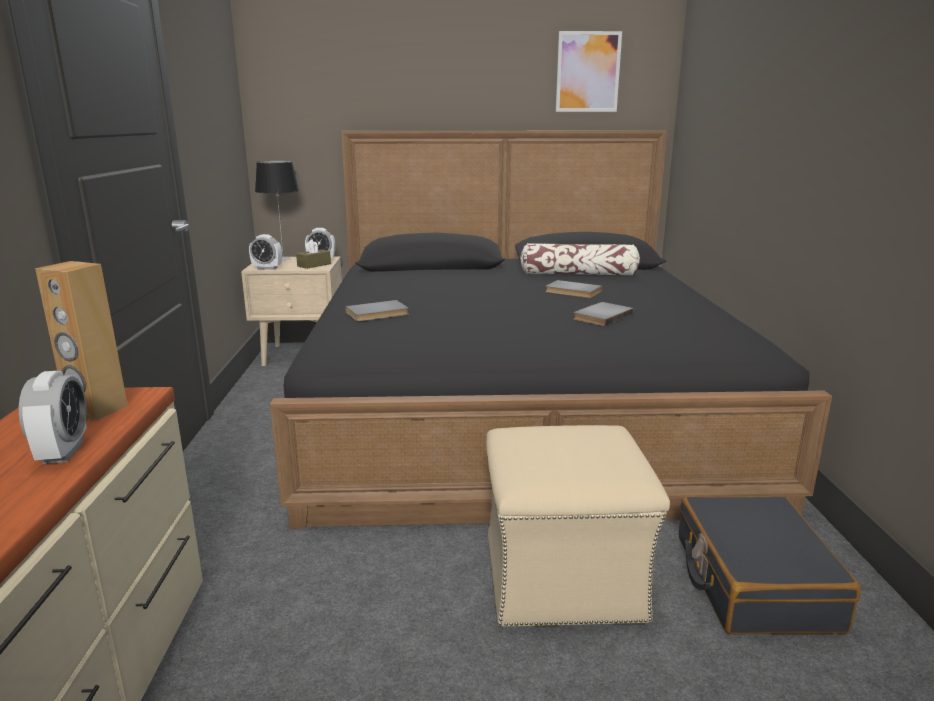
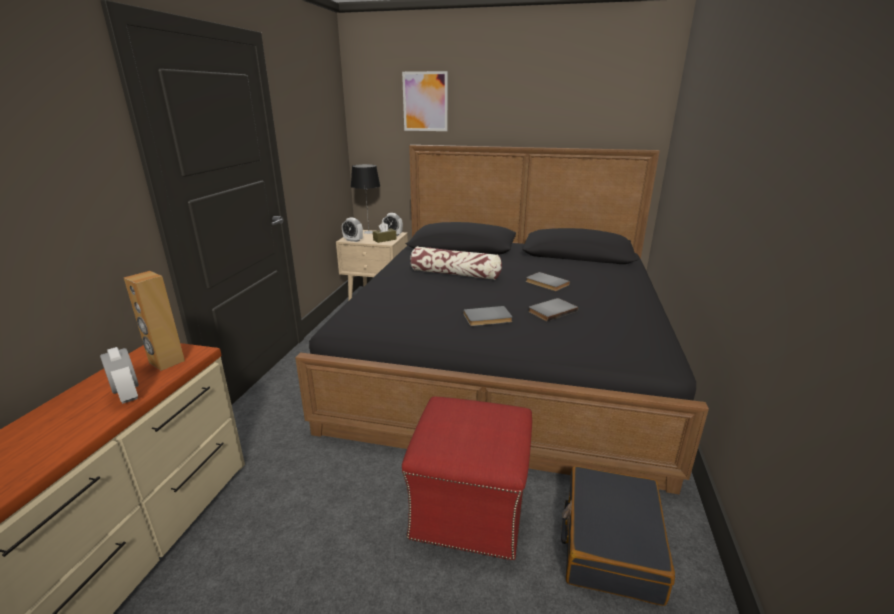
camera: 15 degrees right, 5 degrees up
(63, 452) = (127, 395): alarm clock -> alarm clock turned 45 degrees counterclockwise
(378, 314) = (394, 292): grey book -> grey book (488, 318)
(564, 577) = (470, 509): beige ottoman -> red ottoman
(579, 274) = (563, 265): pillow -> pillow (455, 274)
(588, 72) = (598, 102): picture -> picture (425, 101)

